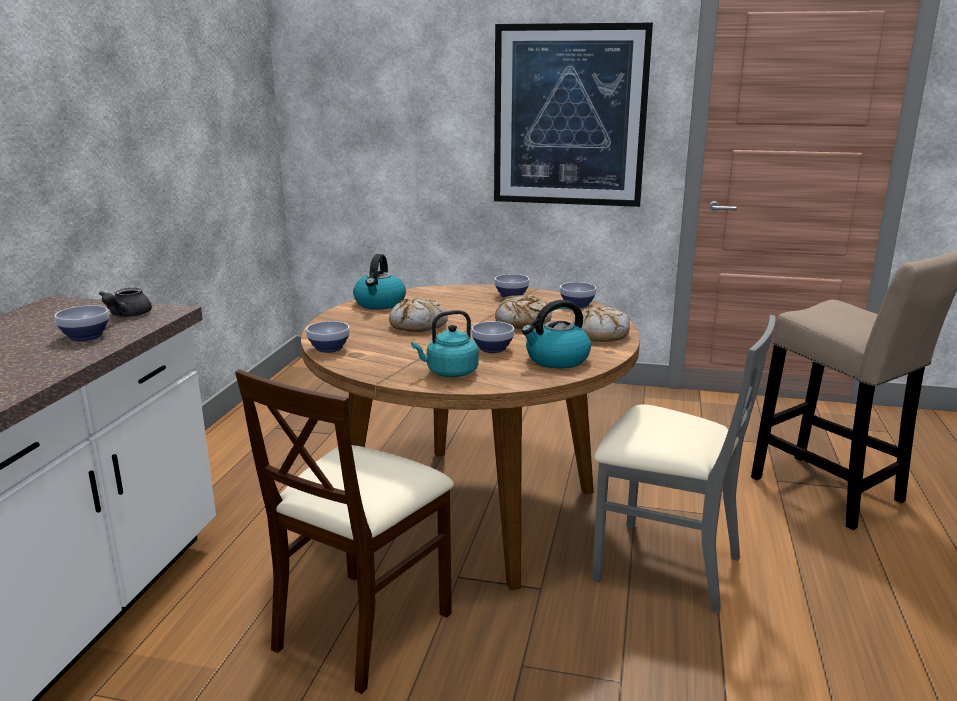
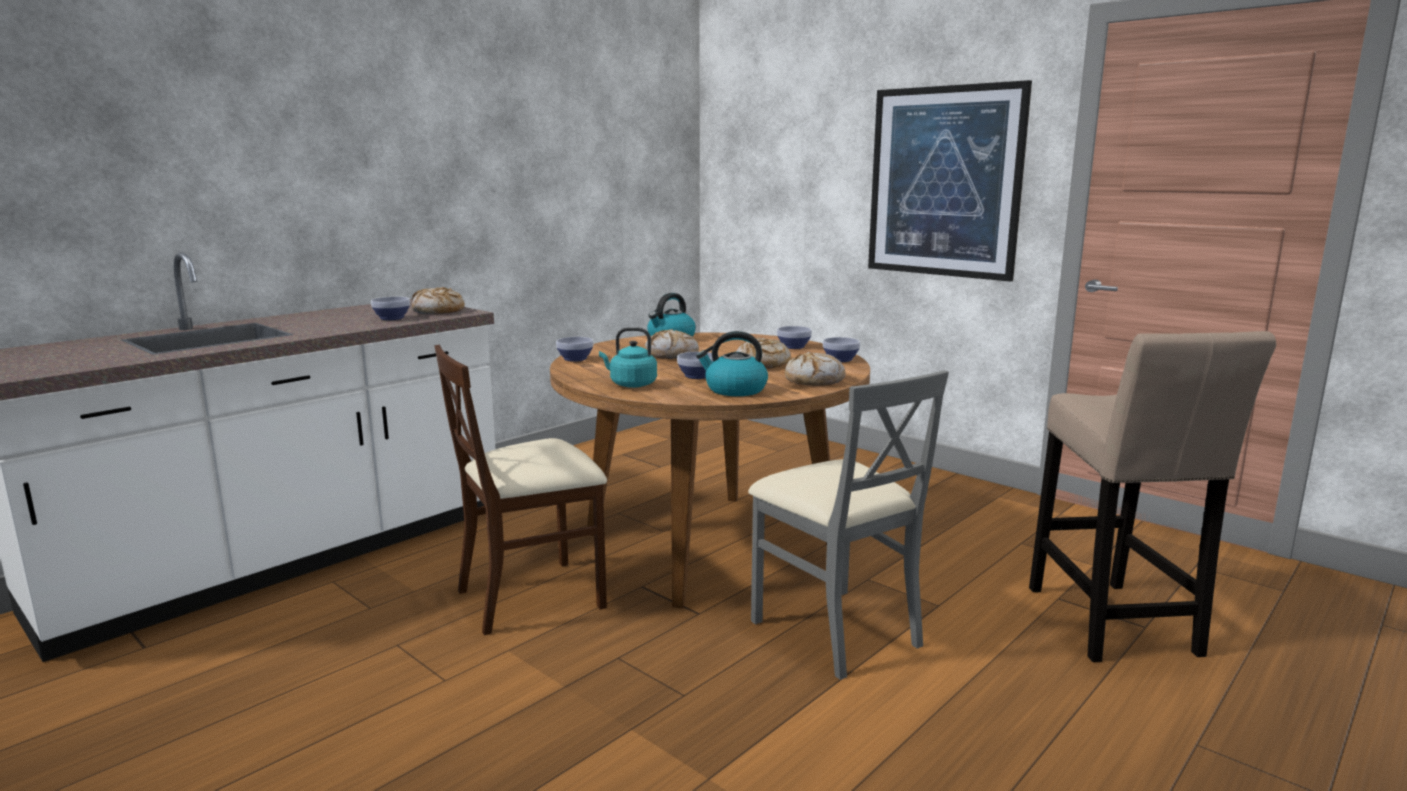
camera: 30 degrees right, 5 degrees down
(126, 315) = (438, 311): grey teapot -> bread

